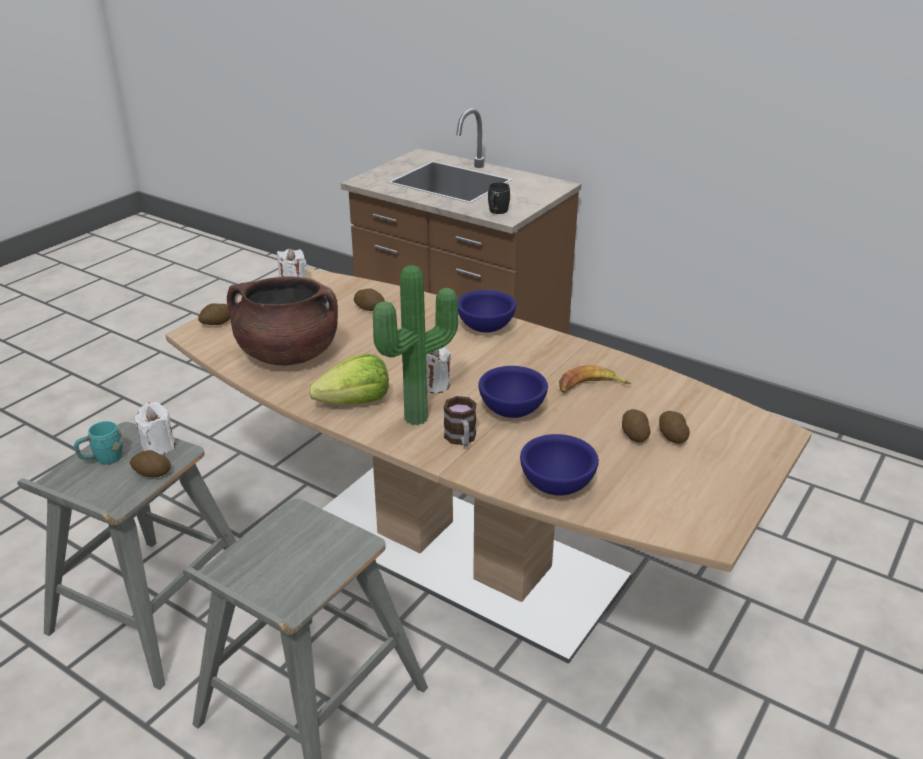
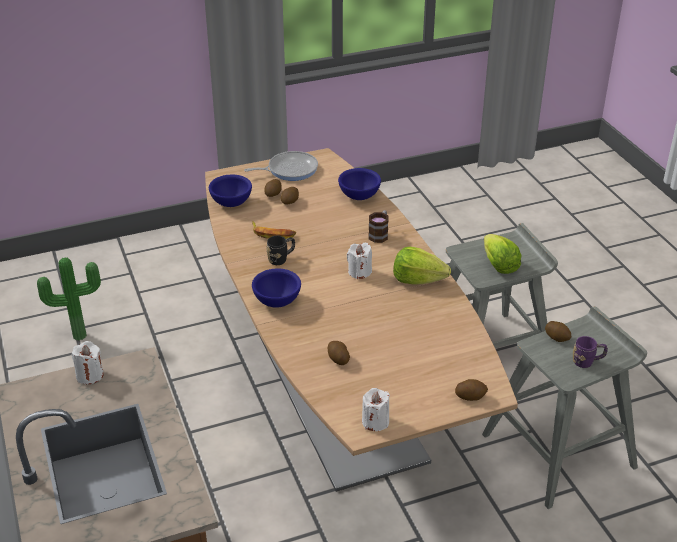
camera: 145 degrees left, 5 degrees up
(103, 459) = (587, 362): turquoise mug -> purple mug
(158, 446) = (547, 357): white candle -> white candle (90, 375)
(283, 546) = (499, 265): none -> lettuce
(288, 354) = (434, 337): brown cooking pot -> none
(420, 420) = (390, 254): potted plant -> potted plant (79, 334)
(497, 212) = (137, 374): black mug -> black mug (281, 259)
(511, 411) = (335, 238): blue bowl -> blue bowl (232, 203)
(715, 486) = (289, 170): none -> frying pan

